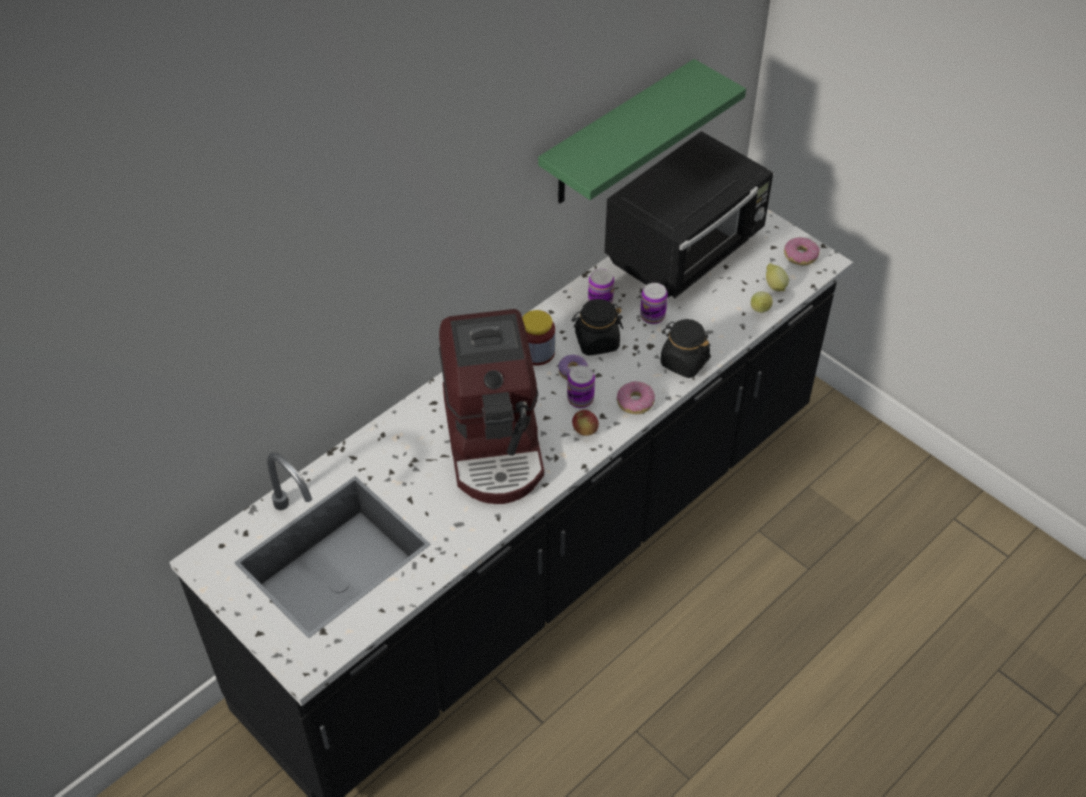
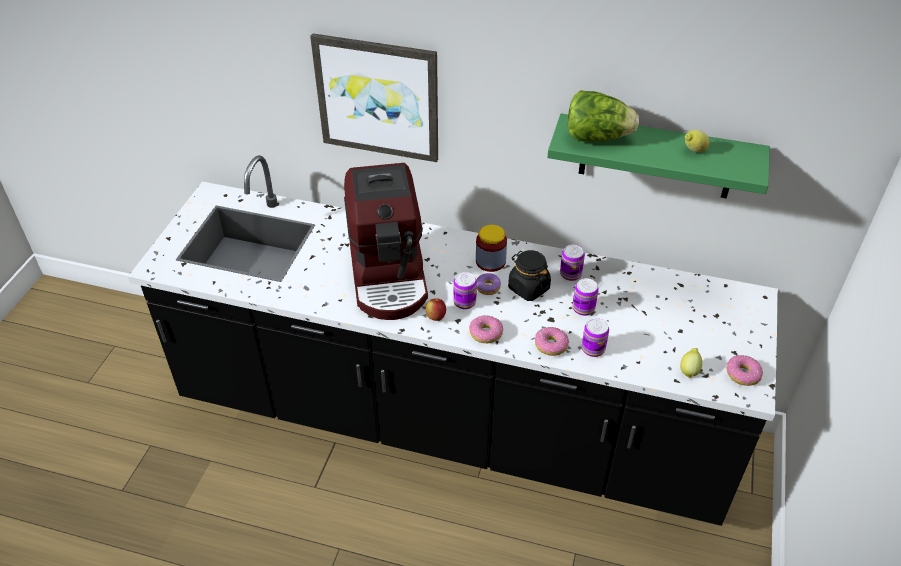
camera: 60 degrees right, 5 degrees down
(366, 279) = (378, 97): none -> picture
(495, 443) = (389, 276): coffee machine -> coffee machine turned 60 degrees counterclockwise
(598, 151) = (596, 137): none -> lettuce
(683, 362) = (551, 345): black jar -> donut
(686, 250) = (674, 300): black microwave -> none
(708, 335) = (593, 349): none -> can
(760, 311) = (650, 371): lemon -> lemon (693, 151)

